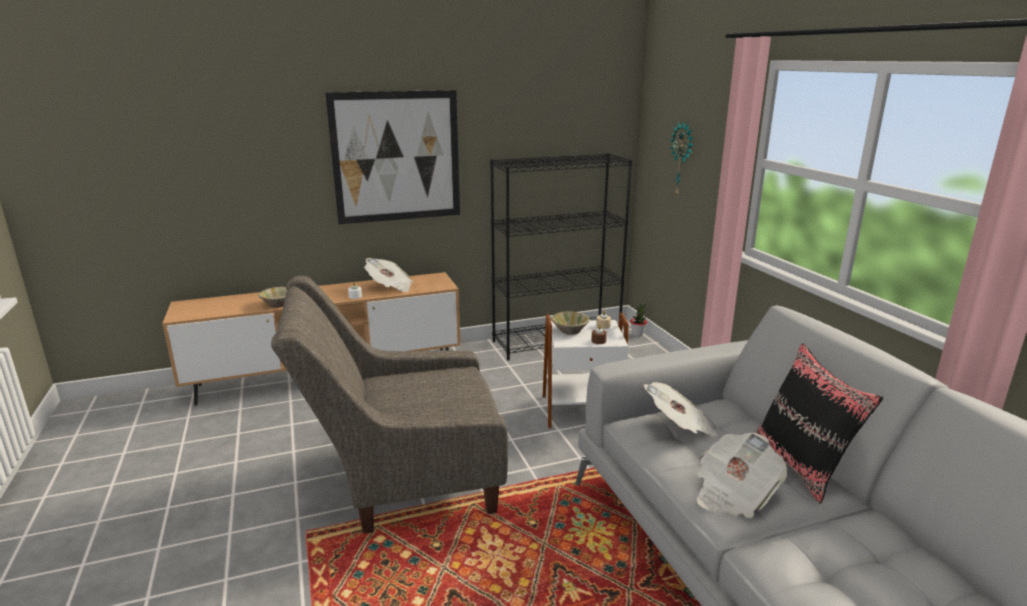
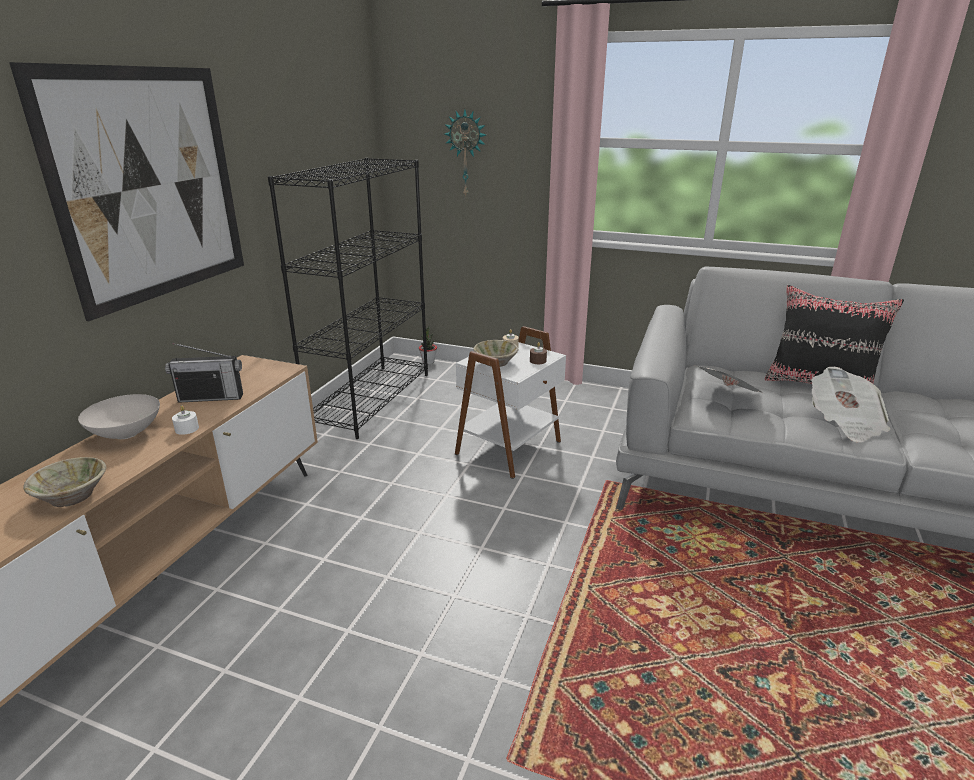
camera: 50 degrees left, 5 degrees up
(334, 289) = (125, 434): none -> white bowl
(390, 287) = (211, 397): newspaper -> radio
(402, 480) = (489, 620): grey armchair -> none

